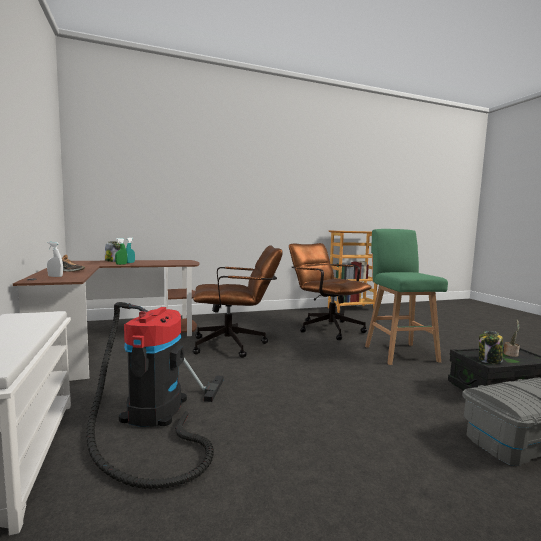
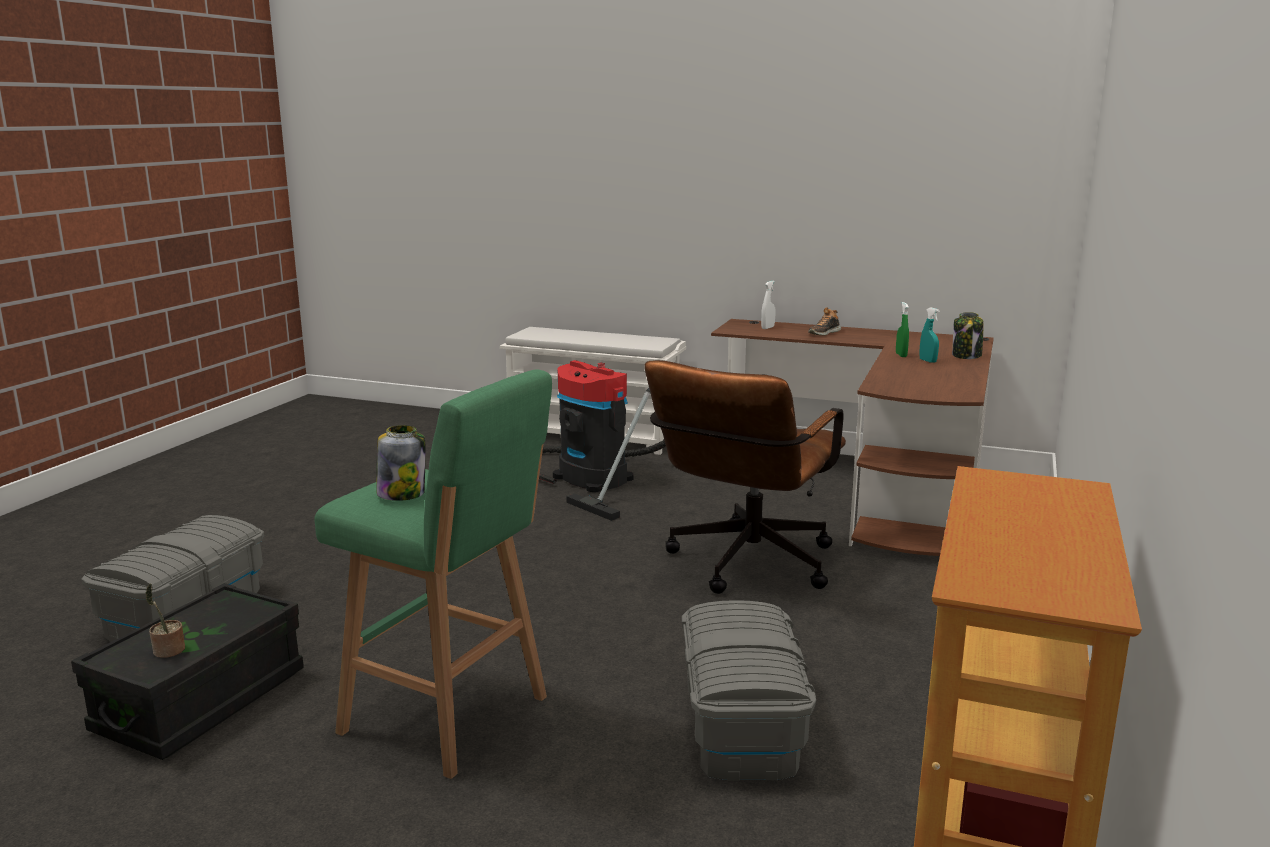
camera: 130 degrees right, 10 degrees up
(326, 328) = (742, 724): brown office chair -> grey storage box
(489, 361) = (219, 609): jar -> jar (402, 493)

